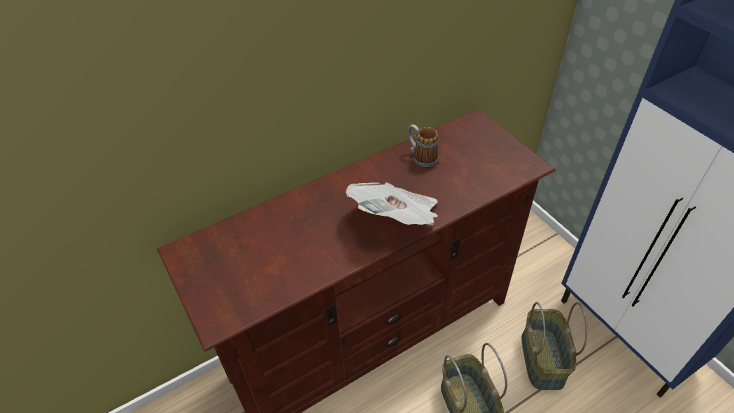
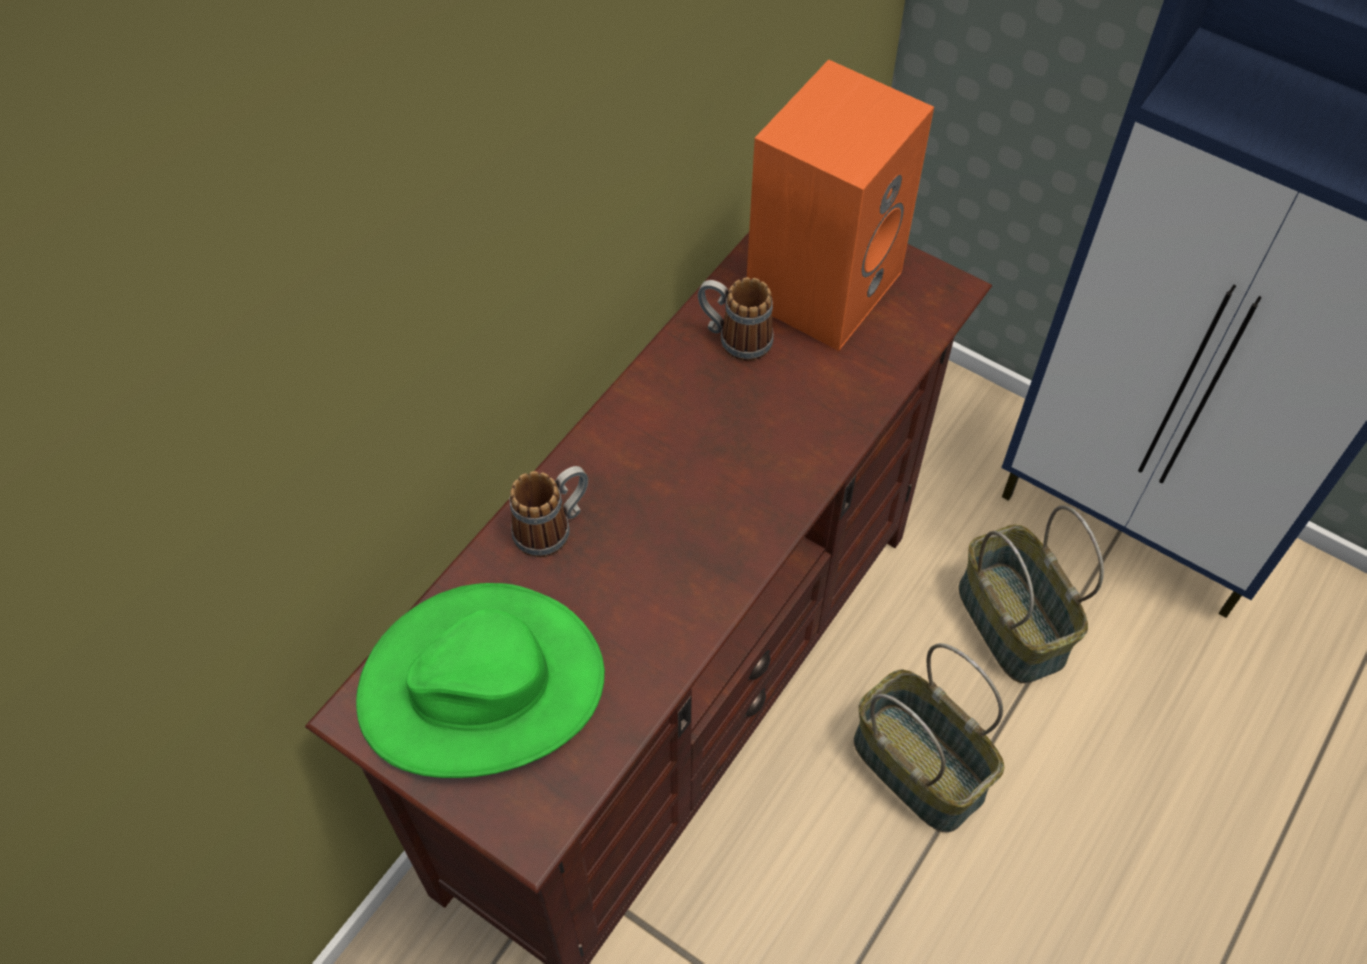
camera: 25 degrees left, 10 degrees up
(233, 257) = (481, 686): none -> green hat
(300, 206) = (553, 527): none -> mug
(396, 218) = (754, 489): newspaper -> none
(473, 147) = (823, 283): none -> orange speaker

